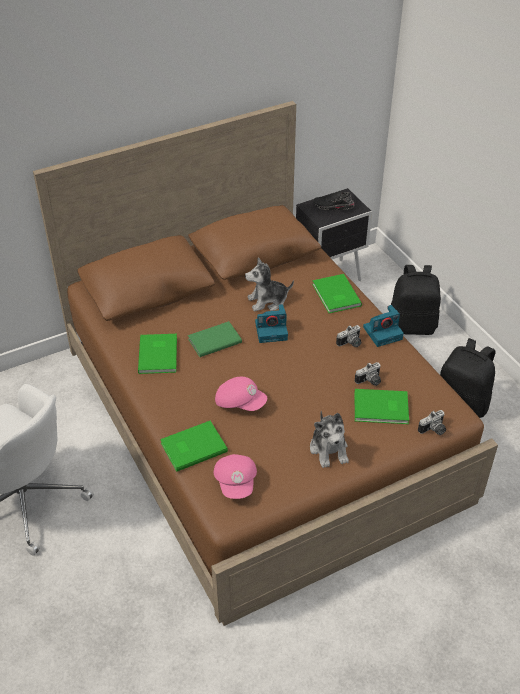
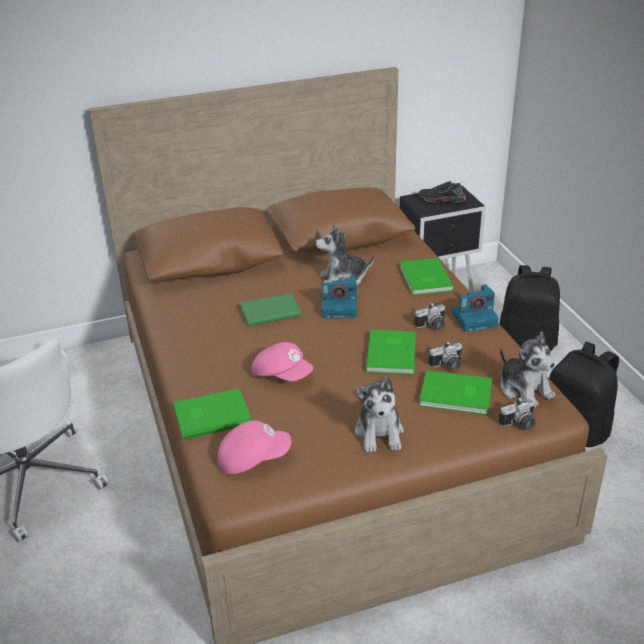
camera: 10 degrees right, 10 degrees down
(159, 354) = (202, 320): green book -> green book (393, 353)
(236, 482) = (253, 458): pink cap -> pink cap turned 105 degrees counterclockwise
(432, 398) = (524, 389): none -> plush toy

